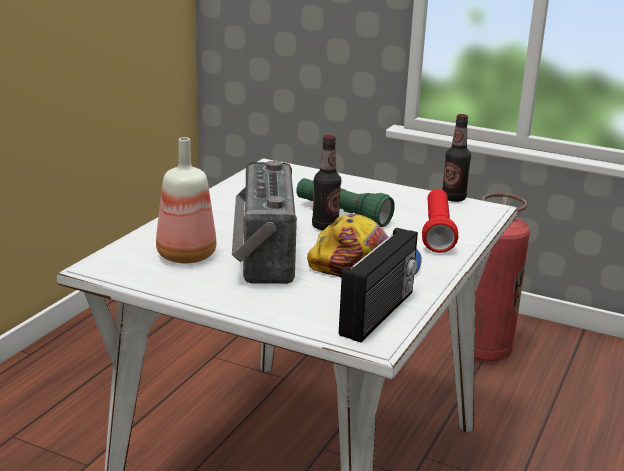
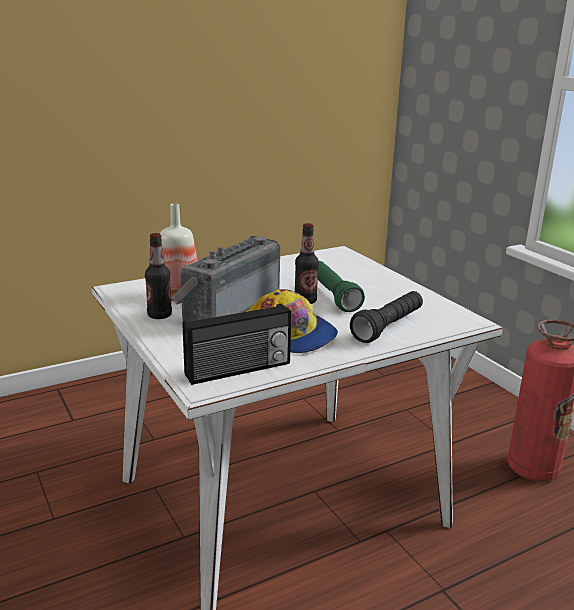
camera: 35 degrees right, 0 degrees up
(437, 232) = (388, 327): red flashlight -> black flashlight
(453, 198) = (449, 306): bottle -> bottle (159, 315)

